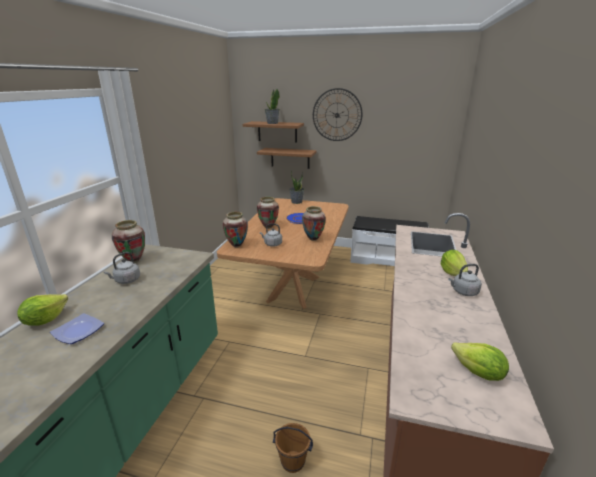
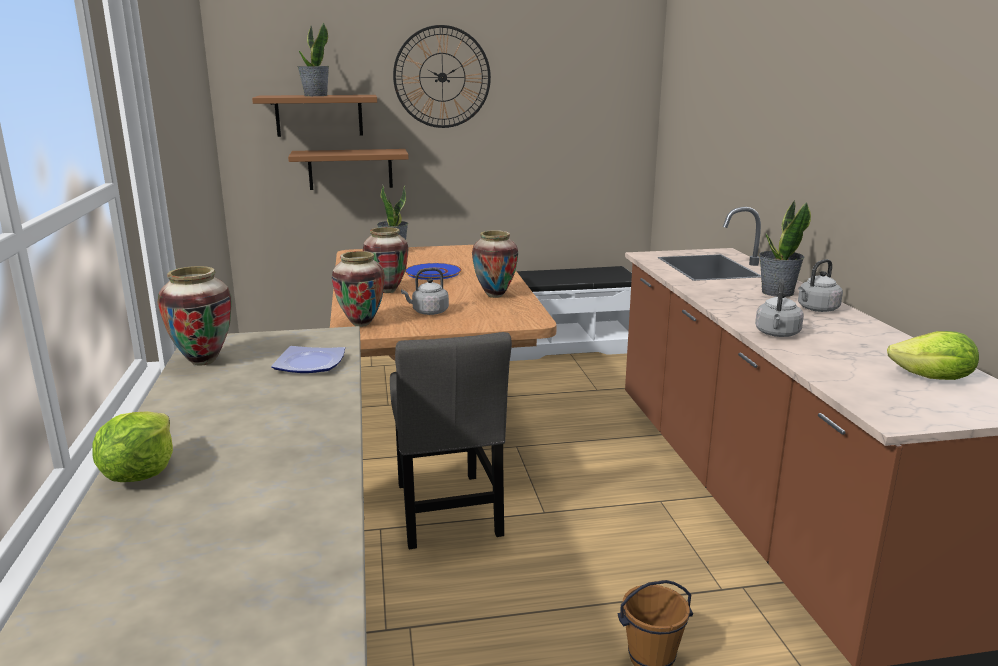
camera: 25 degrees left, 5 degrees down
(78, 332) = (253, 471): plate -> plate (310, 364)
(126, 280) = (235, 389): grey kettle -> grey kettle (777, 334)
(262, 342) = (447, 514): none -> grey chair
(452, 272) = (777, 292): lettuce -> potted plant

